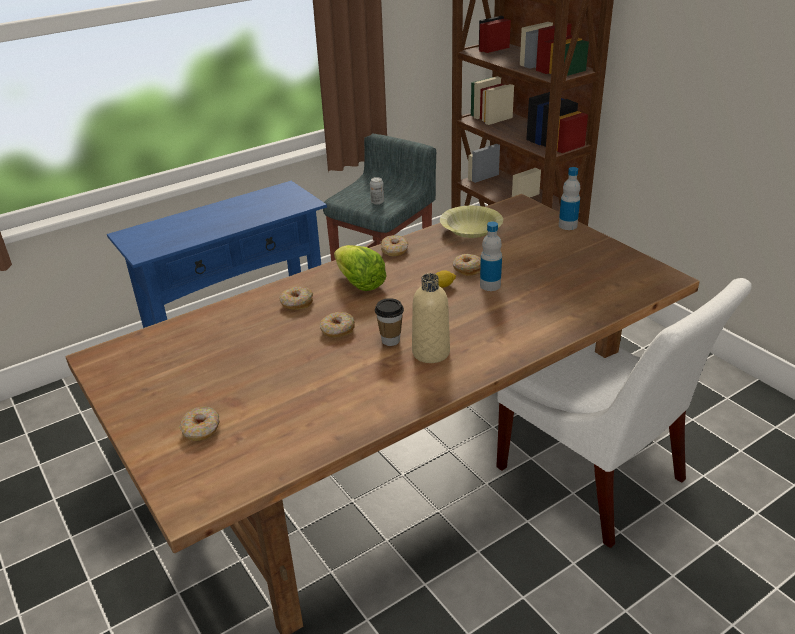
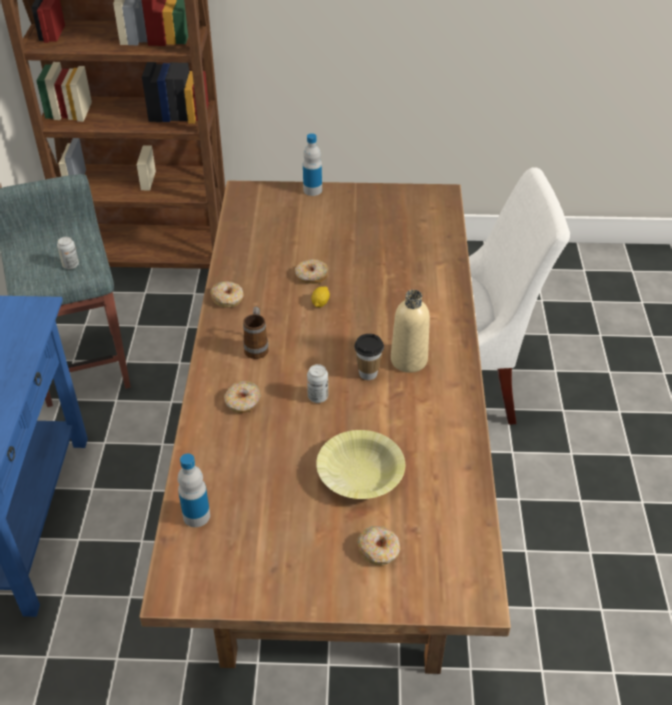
camera: 55 degrees left, 10 degrees up
(337, 330) = (318, 397): donut -> can
(359, 283) = (257, 347): lettuce -> mug
(471, 230) = (251, 239): yellow bowl -> yellow bowl (360, 474)
(490, 285) = (350, 278): bottle -> bottle (196, 516)

